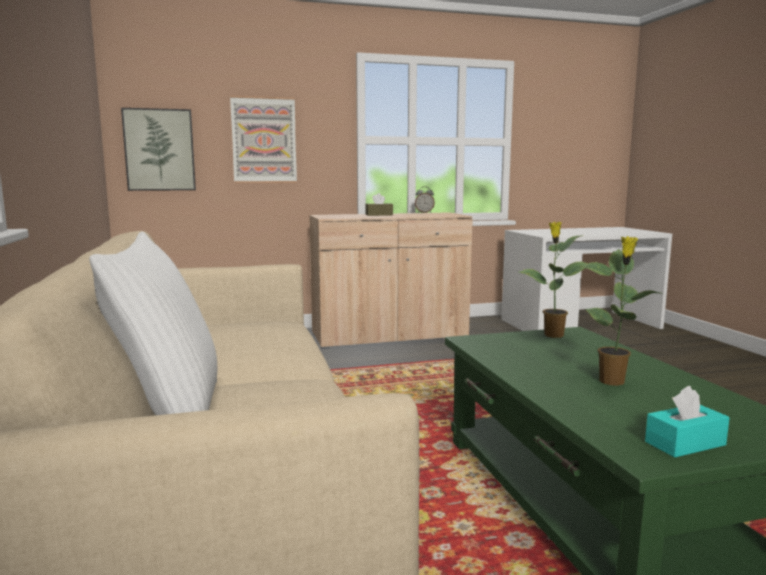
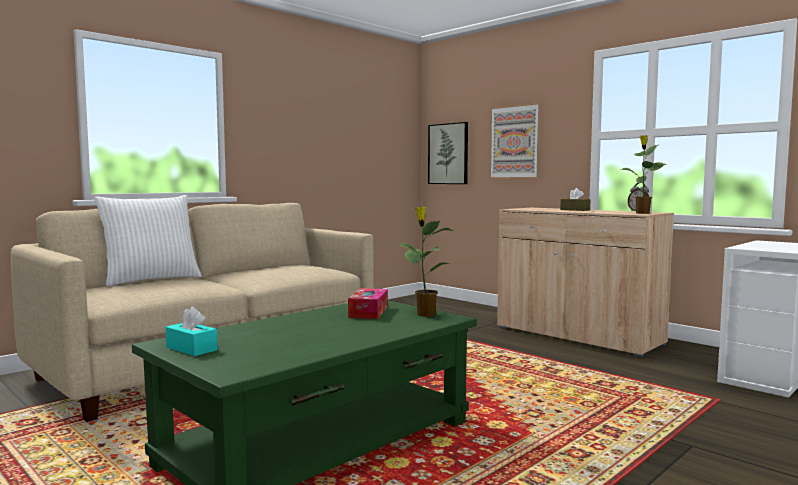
camera: 60 degrees right, 5 degrees down
(524, 349) = (368, 312): none -> tissue box
(613, 382) = (309, 332): potted plant -> potted plant (642, 213)

